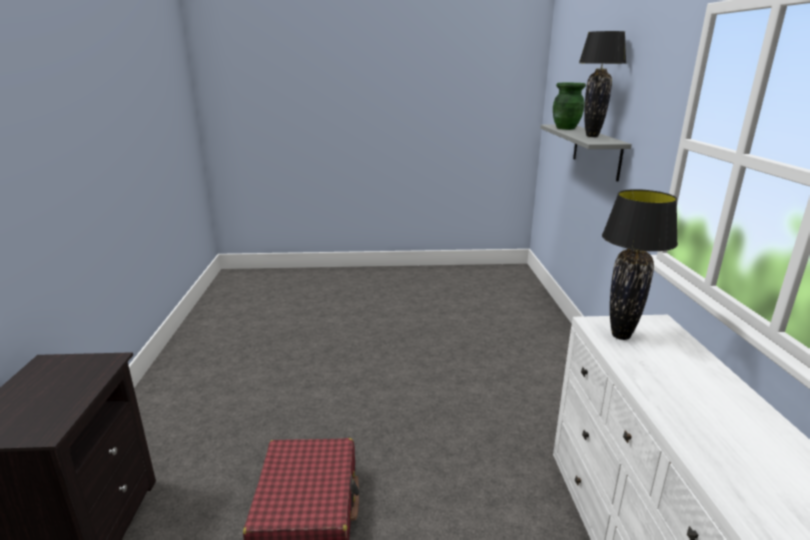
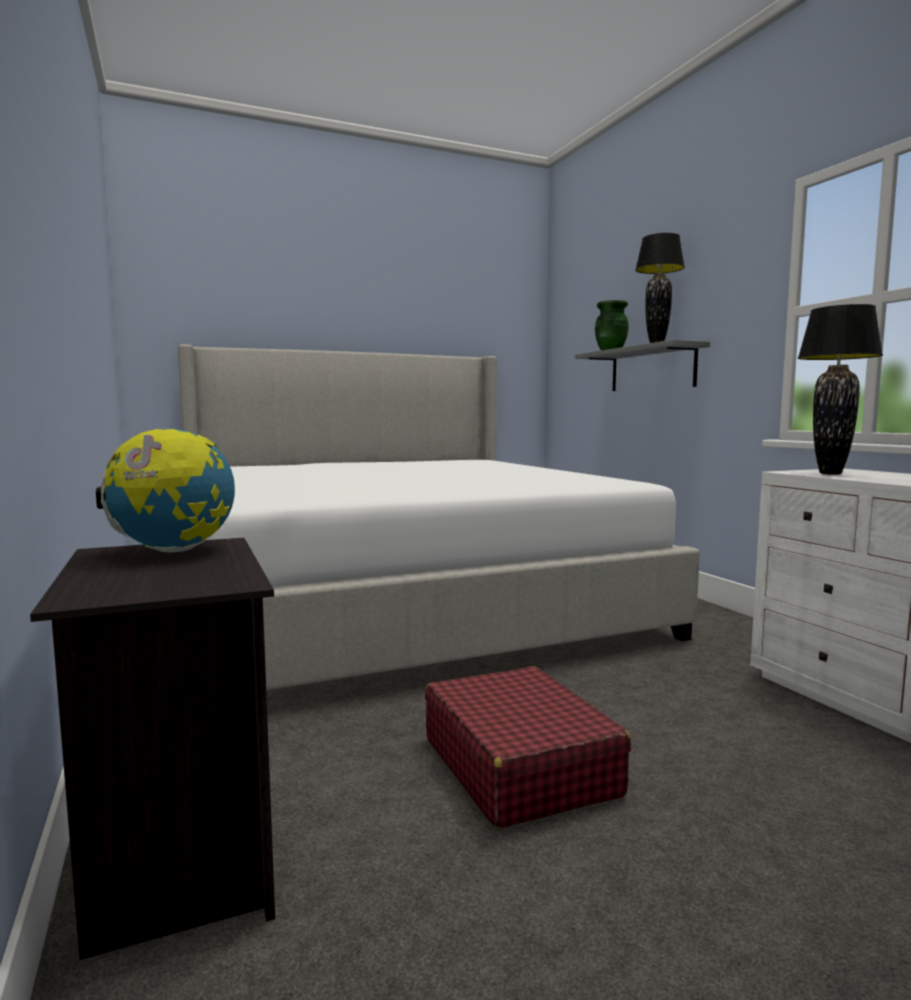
camera: 20 degrees left, 15 degrees down
(73, 370) = (173, 551): none -> globe
(363, 324) = (400, 603): none -> bed

